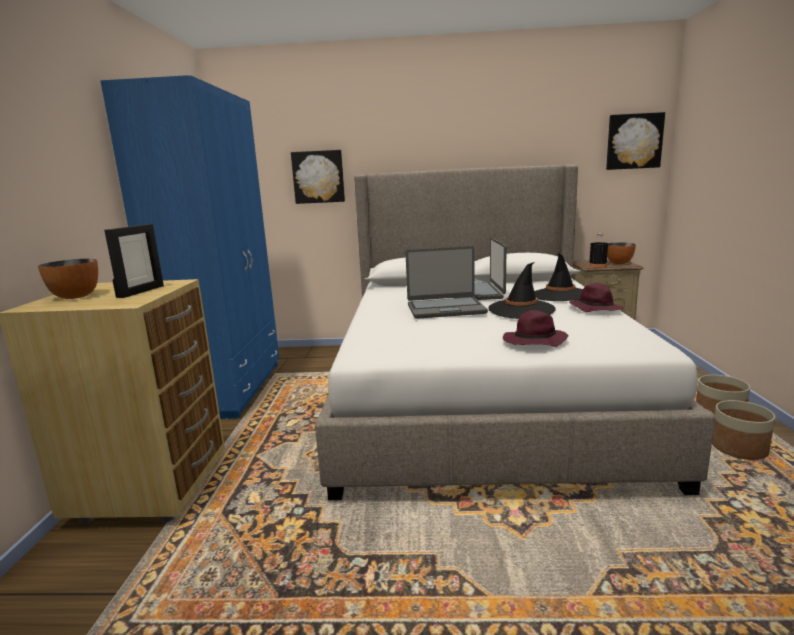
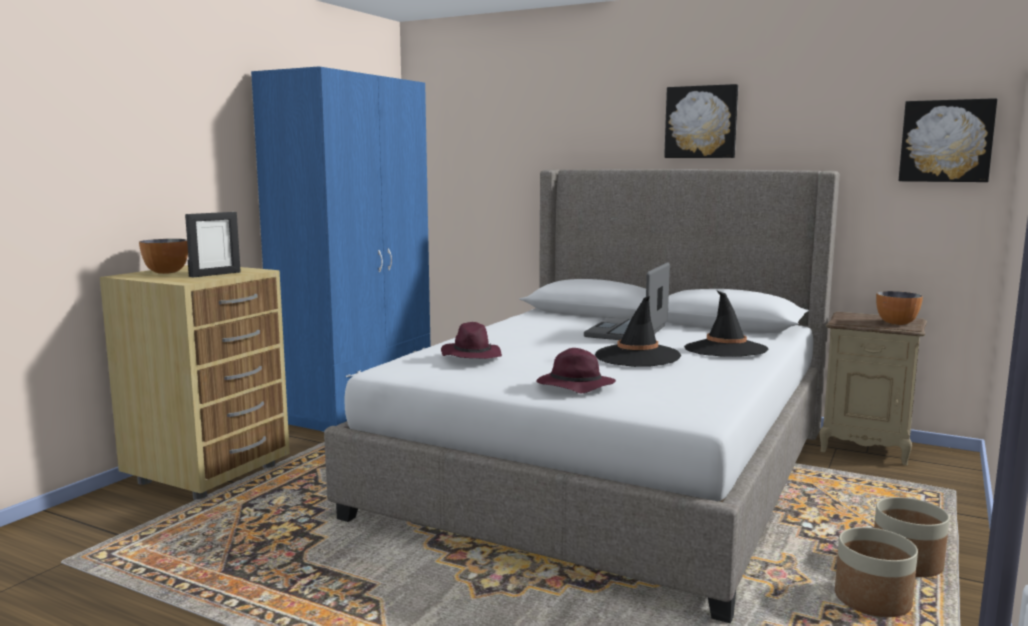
camera: 25 degrees right, 5 degrees down
(318, 177) = (511, 169): picture -> picture (701, 122)
(445, 309) = (552, 342): laptop -> none
(594, 309) = (730, 369): purple hat -> purple hat (471, 355)
(597, 266) = (854, 322): black bottle -> none

